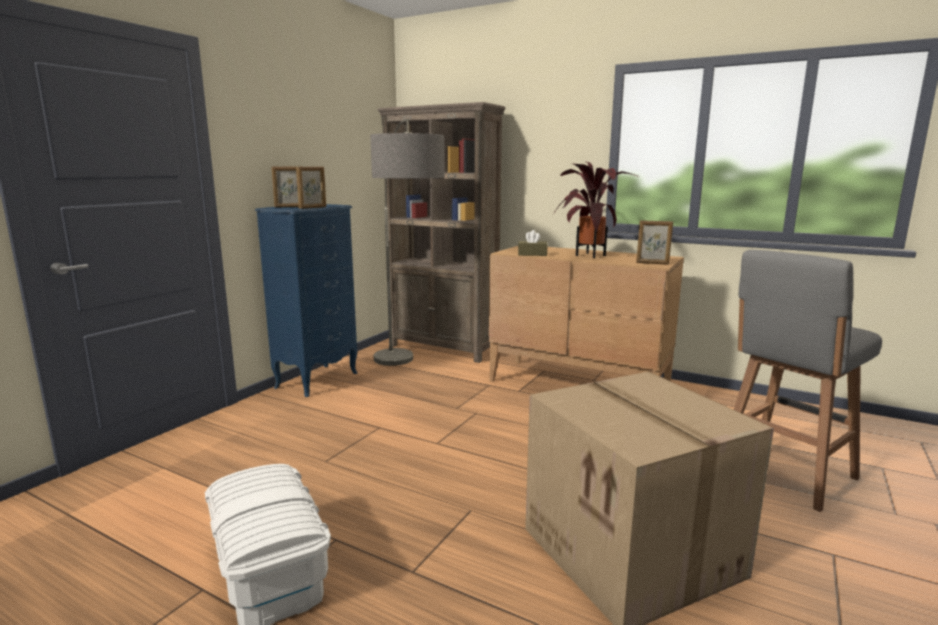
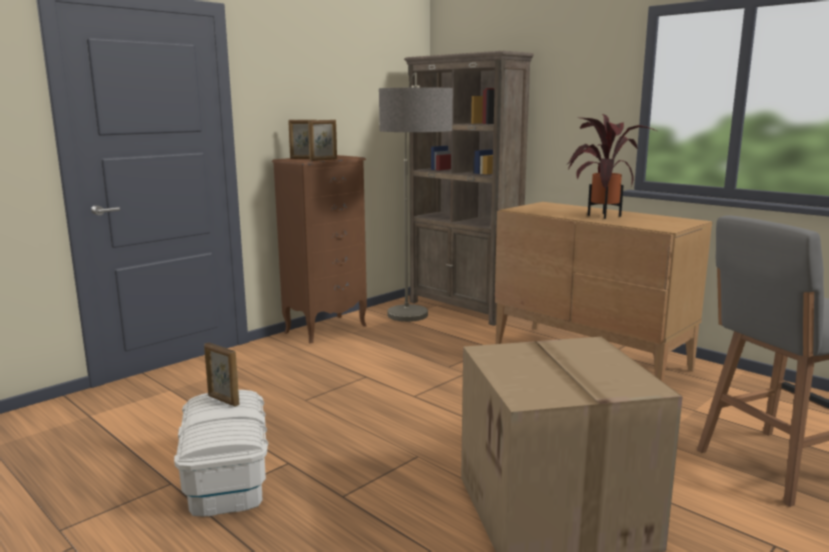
camera: 15 degrees right, 0 degrees up
(319, 381) = (327, 330): blue dresser -> brown dresser
(532, 254) = (541, 212): brown tissue box -> none
(652, 263) = (663, 227): picture frame -> picture frame (223, 400)

